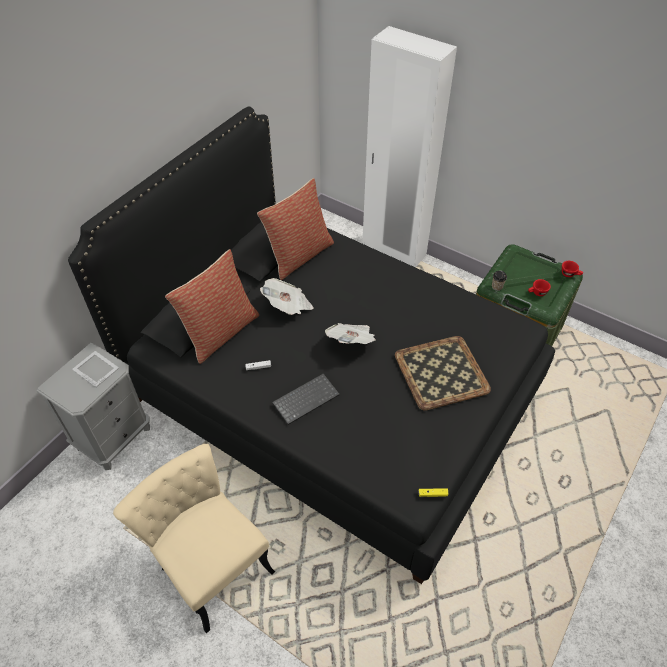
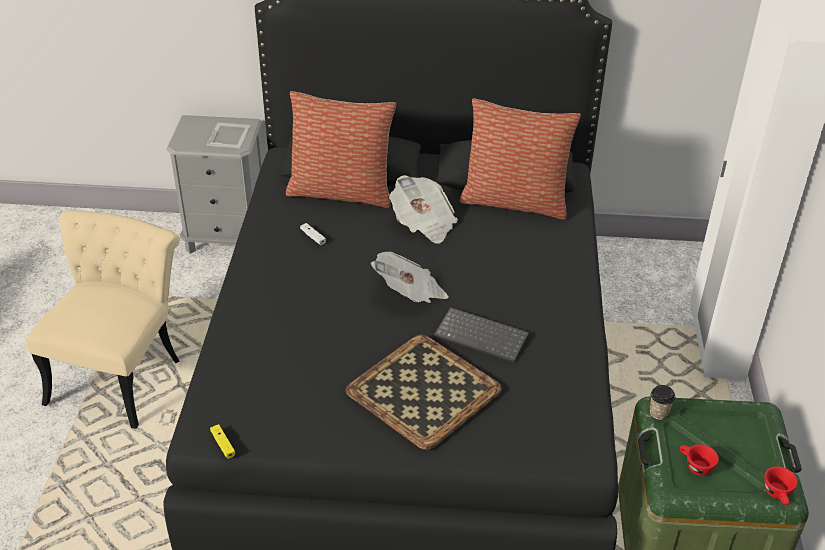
camera: 60 degrees right, 10 degrees down
(306, 398) = (294, 288): keyboard -> keyboard (483, 336)

